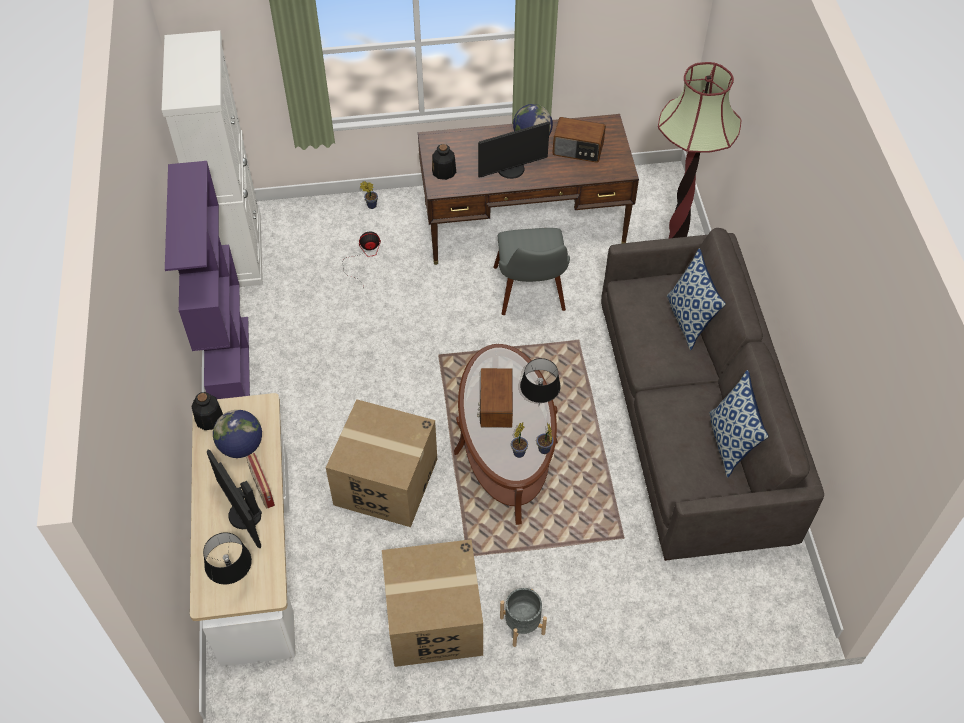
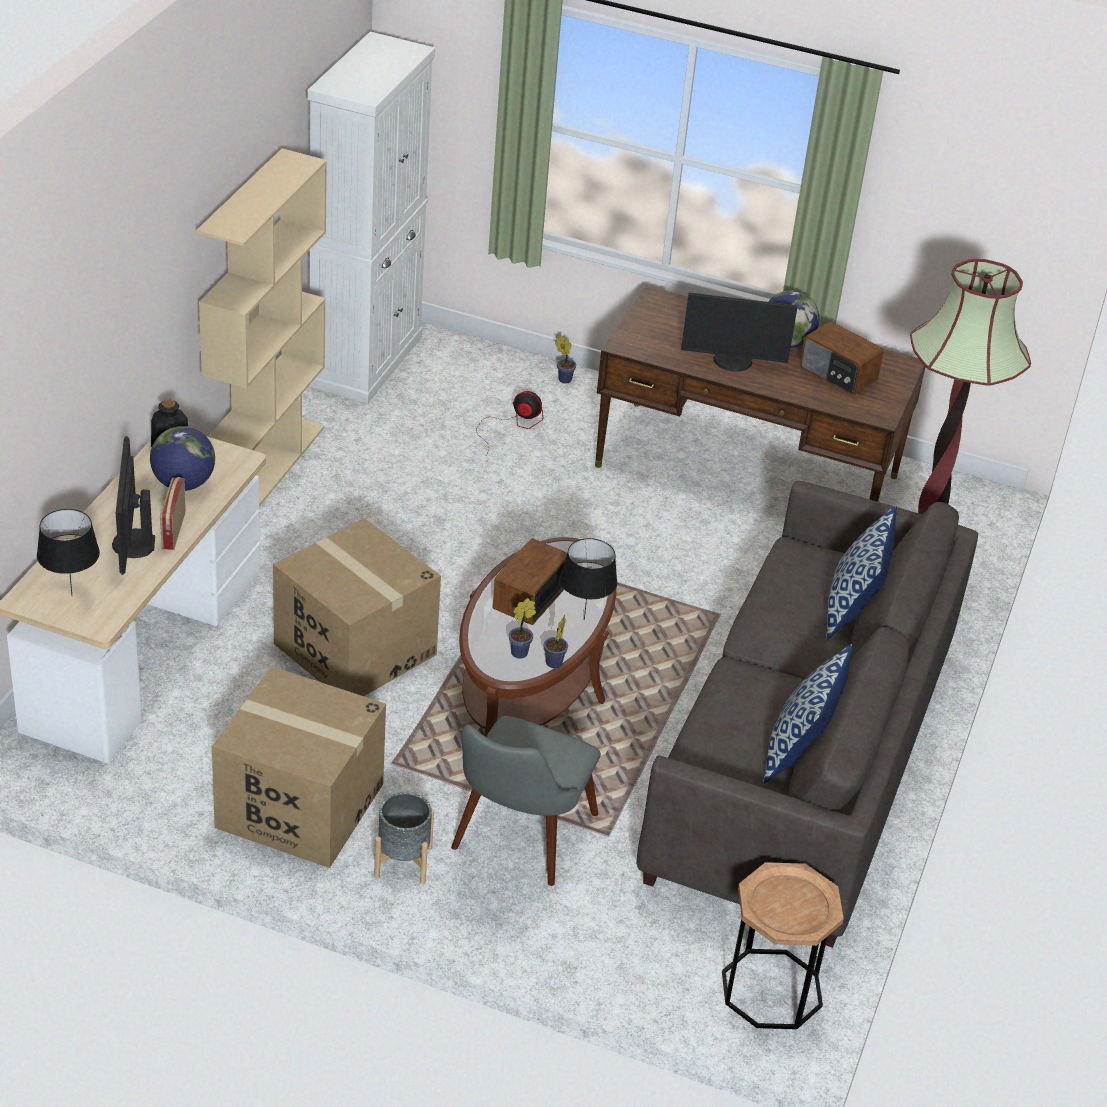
camera: 25 degrees right, 15 degrees down
(231, 366) = (266, 465): purple bookcase -> beige bookcase
(444, 171) = (645, 332): bottle -> none
(531, 296) = (694, 547): grey chair -> grey chair (516, 843)
(779, 594) = (771, 989): none -> brown side table

